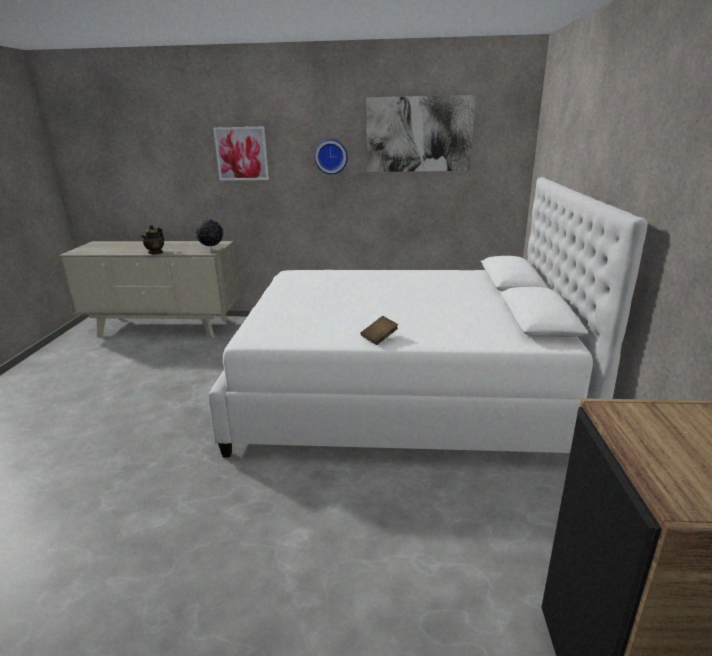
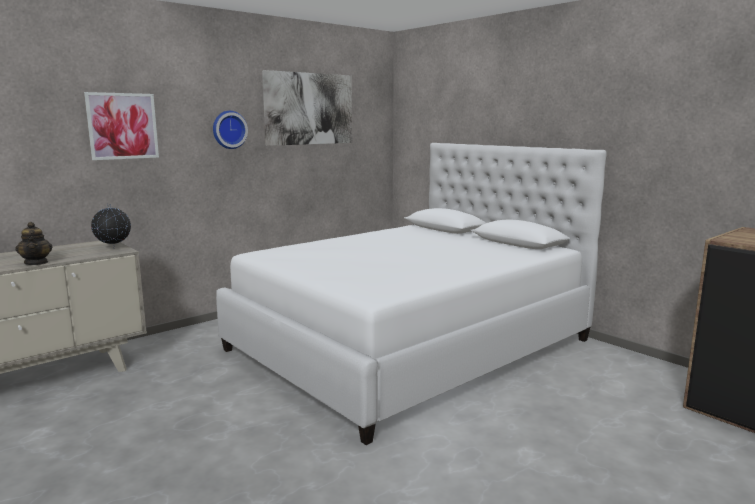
camera: 45 degrees left, 10 degrees down
(379, 338) = (465, 271): brown book -> none

